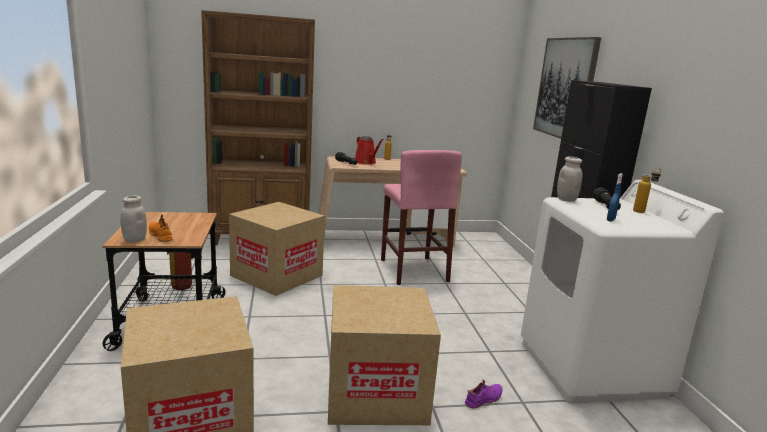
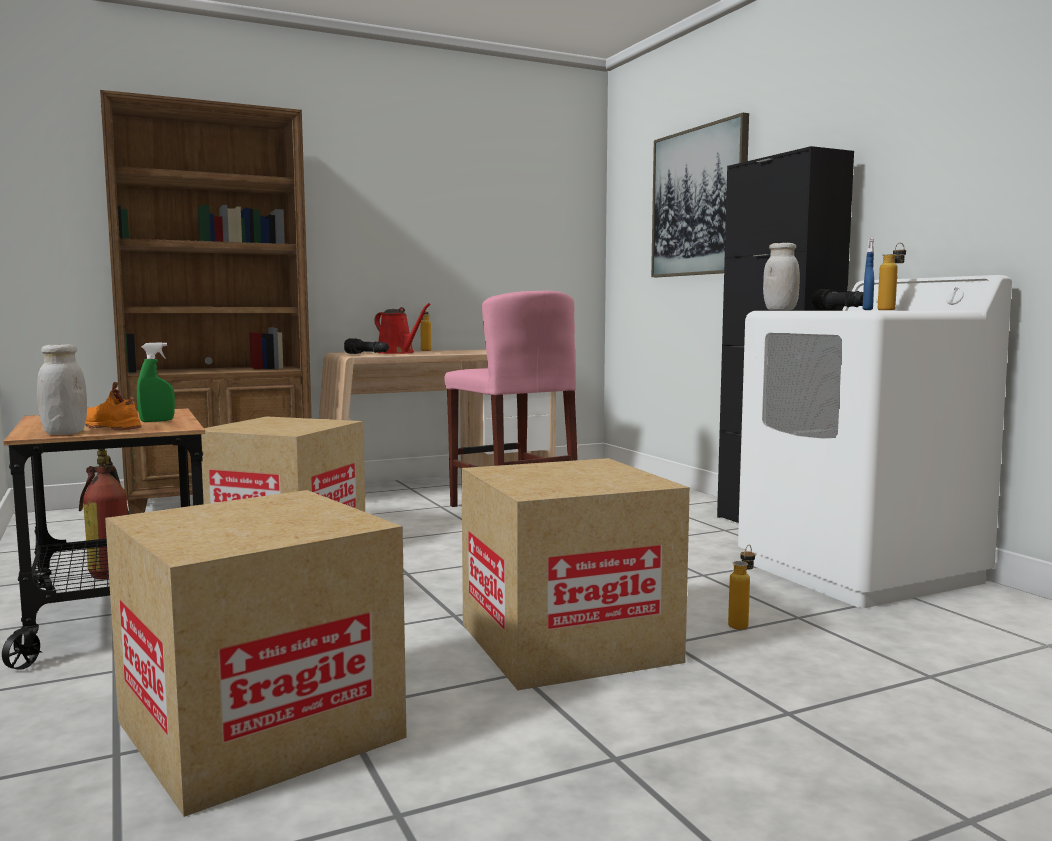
camera: 15 degrees left, 10 degrees down
(187, 230) = (157, 421): none -> green spray bottle
(484, 400) = (741, 624): purple shoe -> bottle

